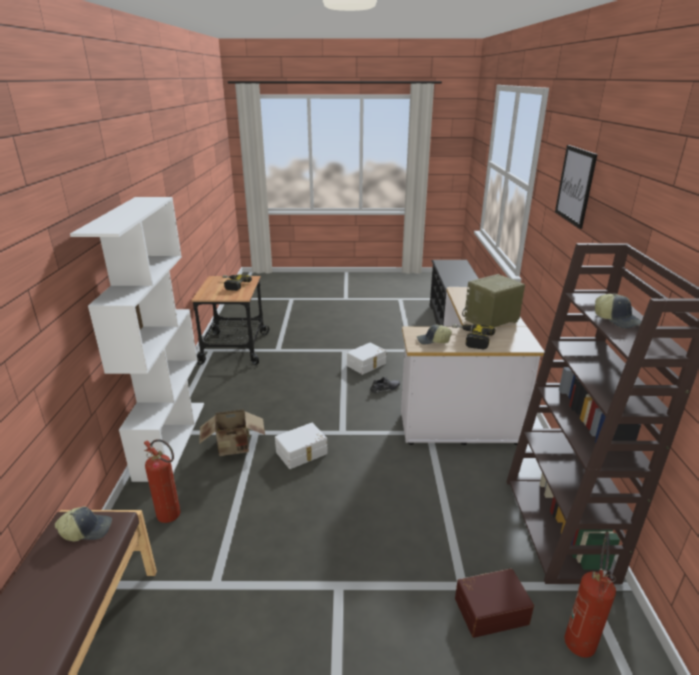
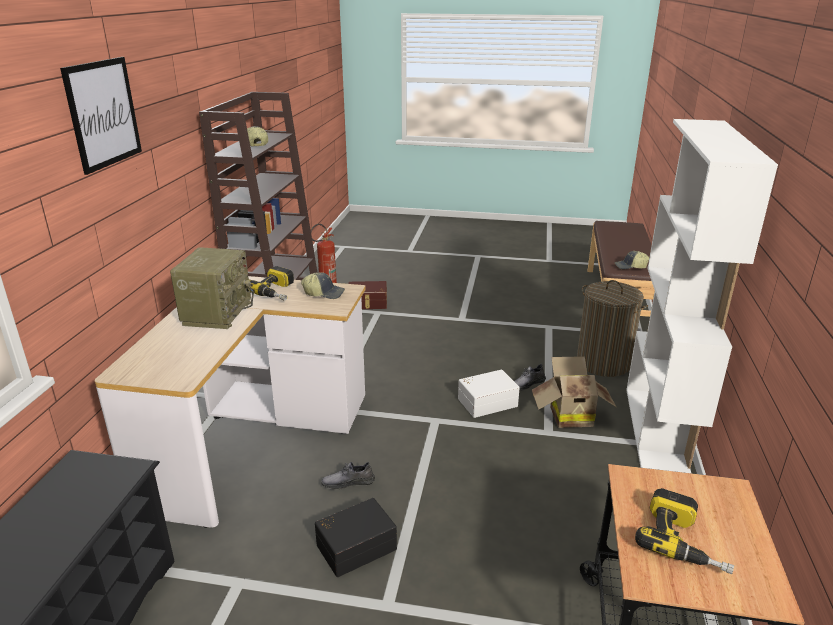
camera: 170 degrees left, 0 degrees up
(172, 517) = (603, 363): fire extinguisher -> laundry basket
(263, 477) = (527, 384): none -> grey shoe
(367, 365) = (355, 546): white storage box -> black storage box
(491, 321) = (216, 313): radio -> radio turned 60 degrees counterclockwise

